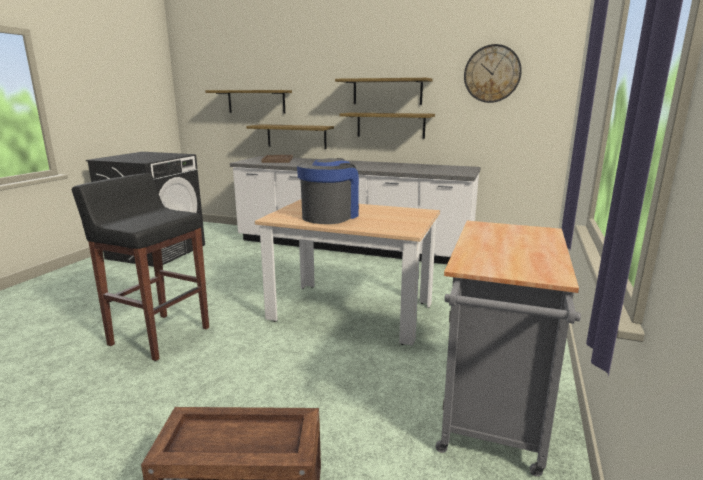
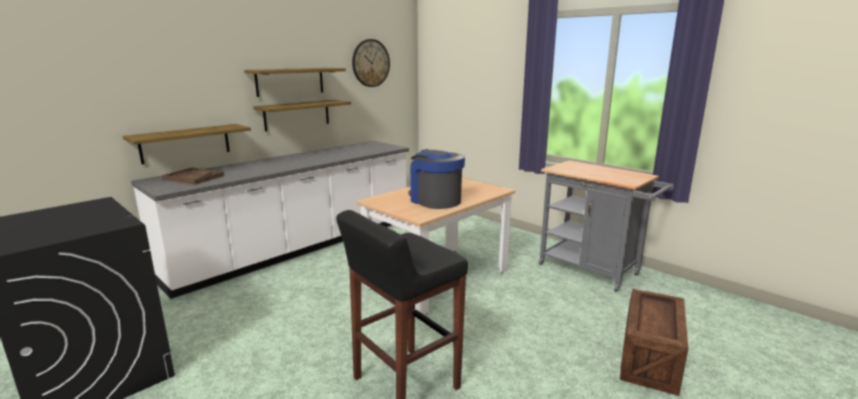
camera: 65 degrees left, 0 degrees up
(256, 101) = (110, 104): shelf -> none

